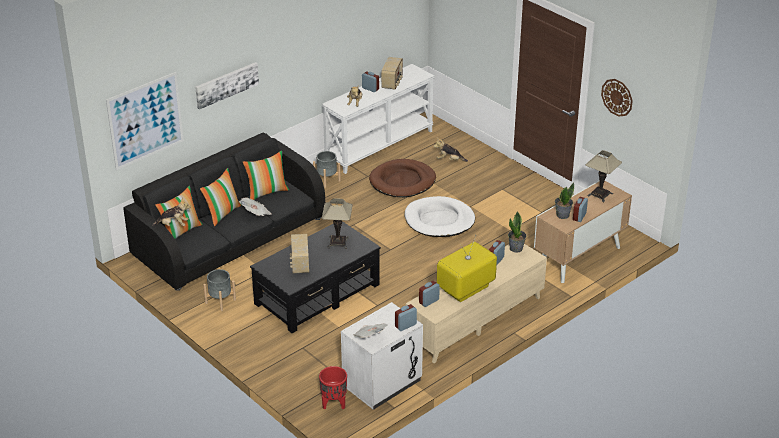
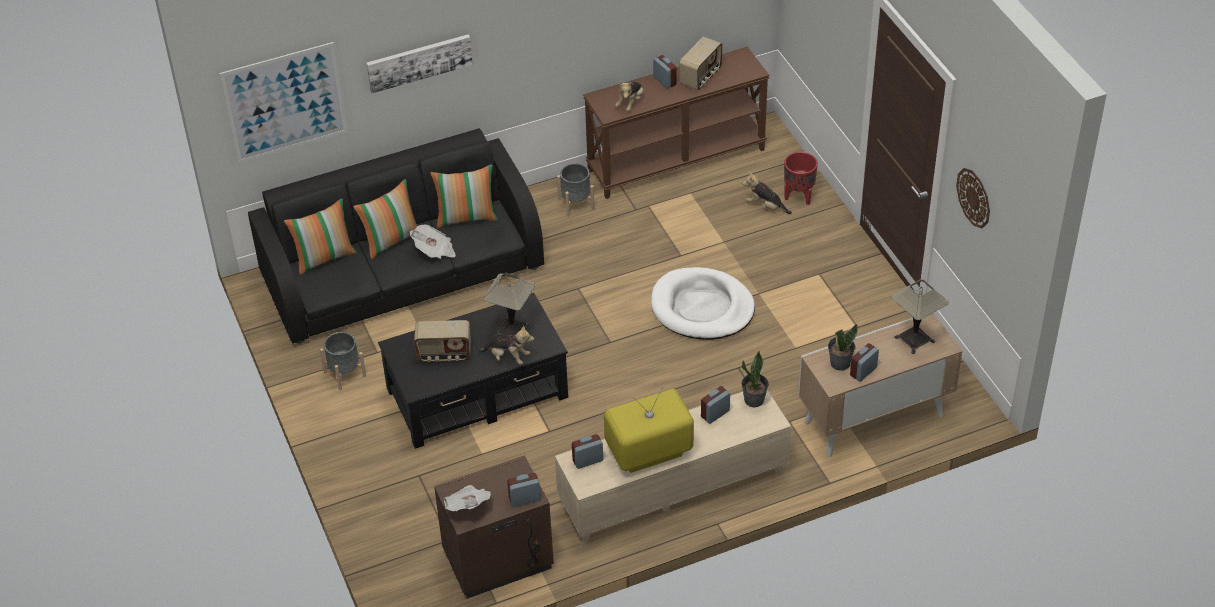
camera: 20 degrees right, 10 degrees up
(173, 225) = (298, 256): plush toy -> plush toy (508, 357)
(299, 264) = (444, 355): radio -> radio turned 105 degrees counterclockwise
(333, 404) = (419, 576): red planter -> red planter (798, 197)
(379, 145) = (676, 159): white console table -> brown console table
(383, 384) = (498, 561): white nightstand -> brown nightstand
(402, 181) = (681, 229): brown dog bed -> none

